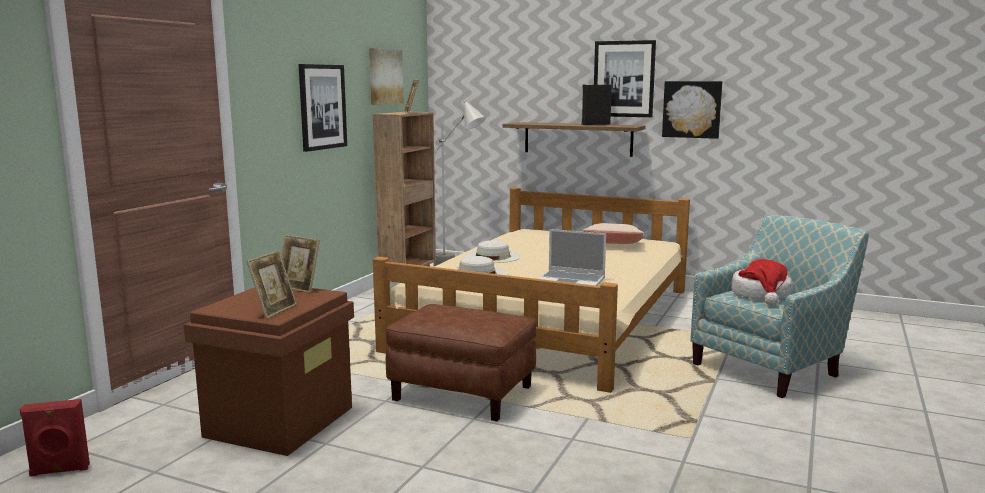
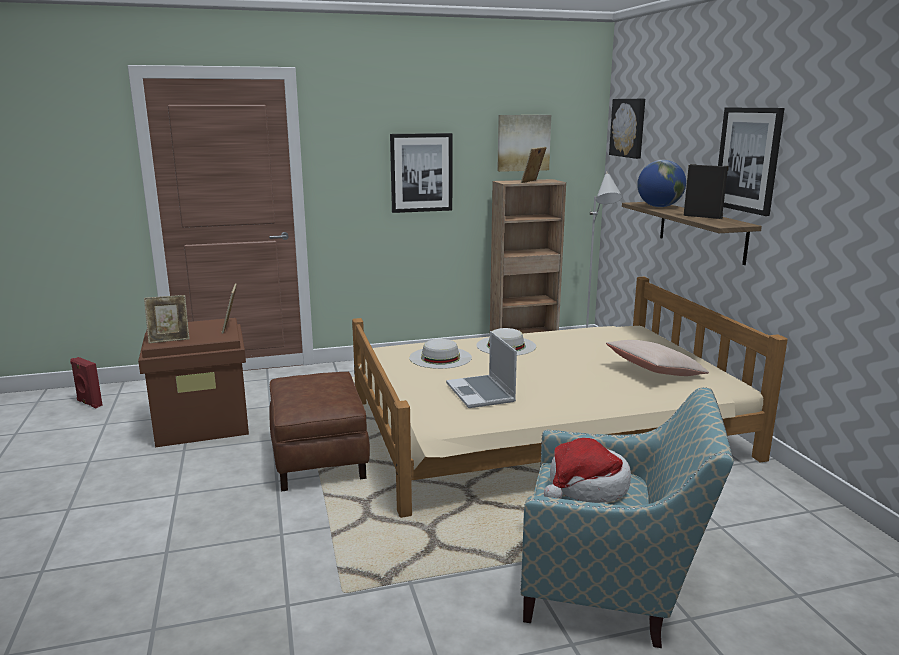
camera: 50 degrees right, 5 degrees up
(540, 123) = (659, 207): none -> globe
(692, 109) = (811, 212): picture -> picture (629, 128)

